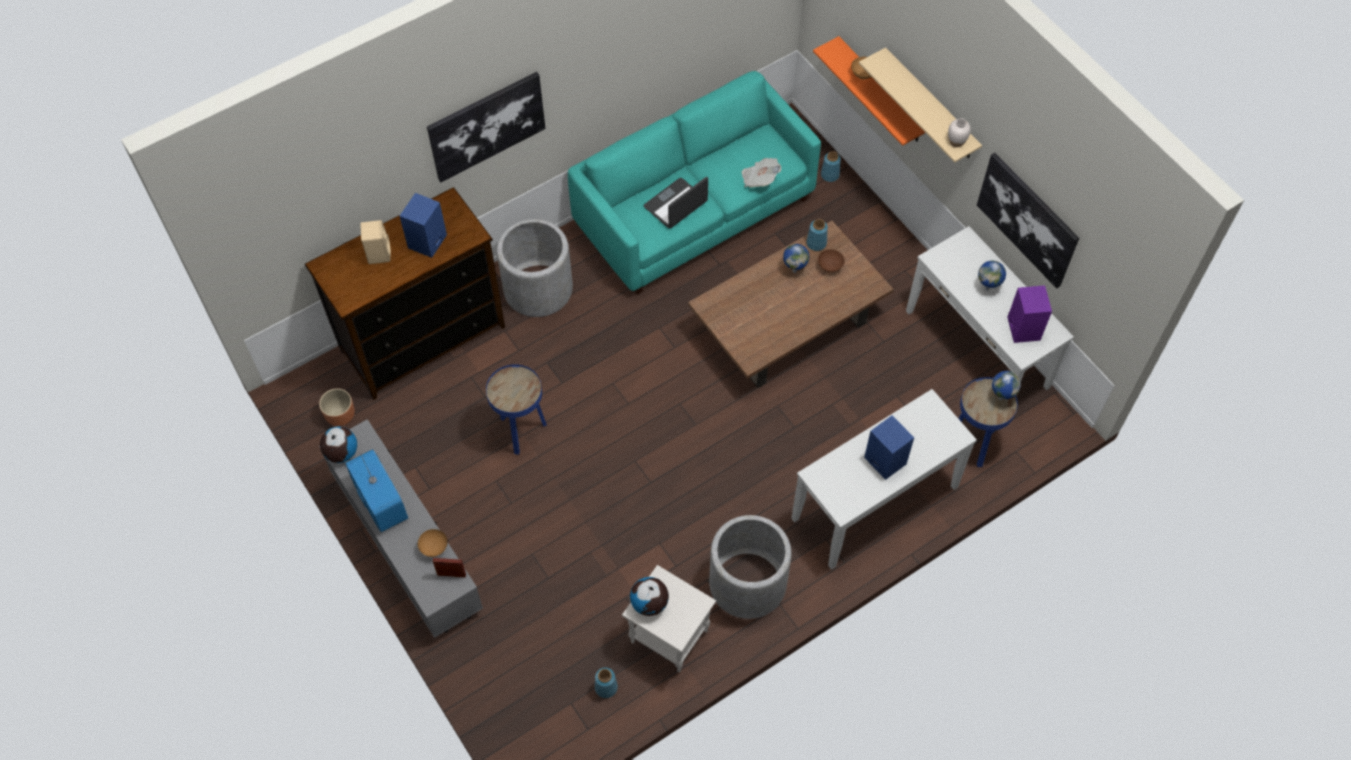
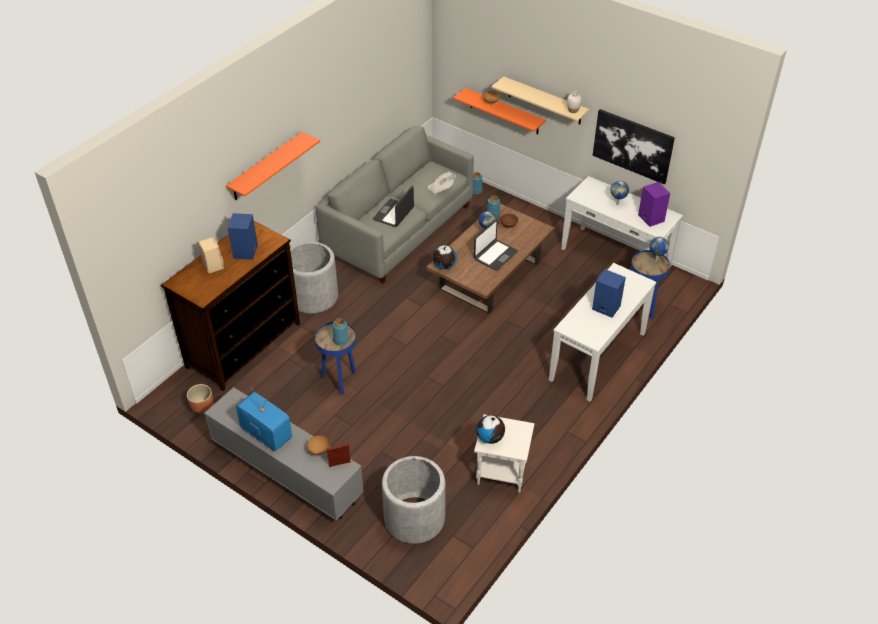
camera: 20 degrees left, 15 degrees down
(341, 453) = (223, 412): globe -> globe (444, 266)
(486, 126) = (266, 167): picture -> orange shelf
(606, 688) = (473, 517): blue vase -> blue vase (341, 340)
(694, 211) = (399, 229): turquoise sofa -> grey sofa
(747, 583) = (539, 425): grey planter -> grey planter (414, 518)
(789, 312) = (495, 255): none -> laptop

